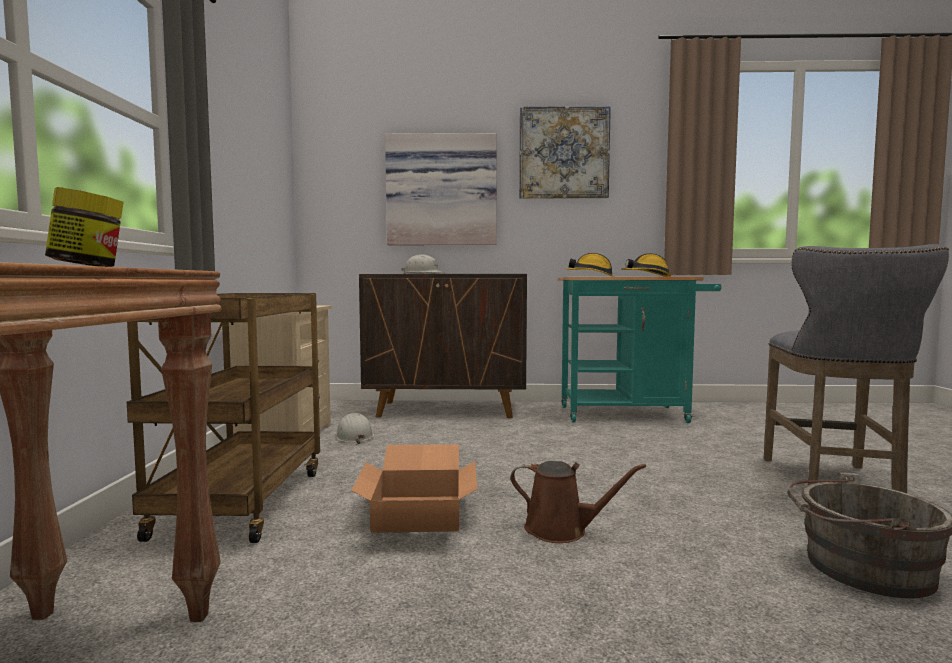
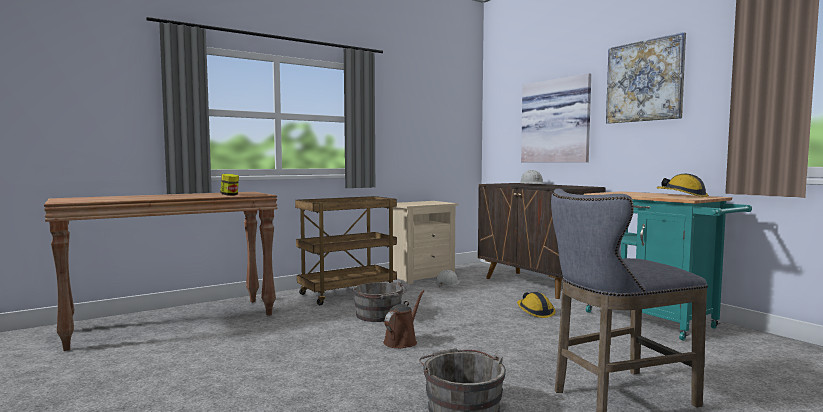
camera: 55 degrees right, 0 degrees up
(416, 512) = (379, 316): cardboard box -> grey bucket
(562, 530) = (402, 341): brown watering can -> brown watering can turned 135 degrees counterclockwise
(590, 276) = (625, 193): hard hat -> hard hat (535, 312)

